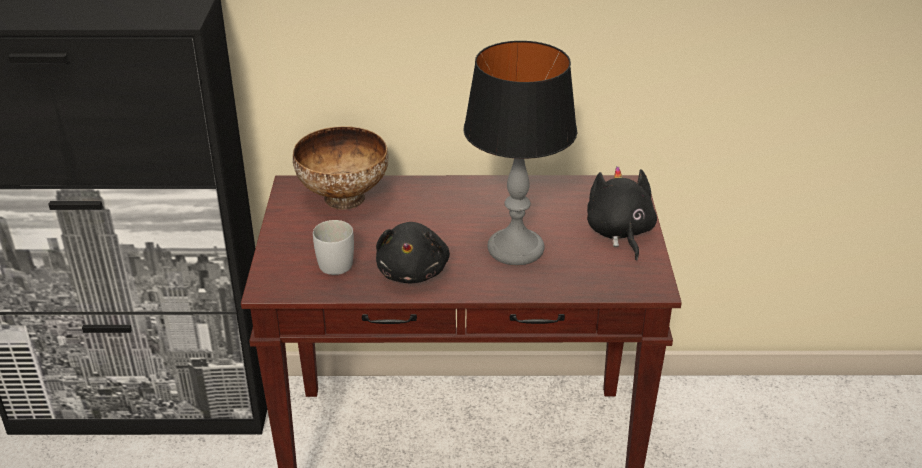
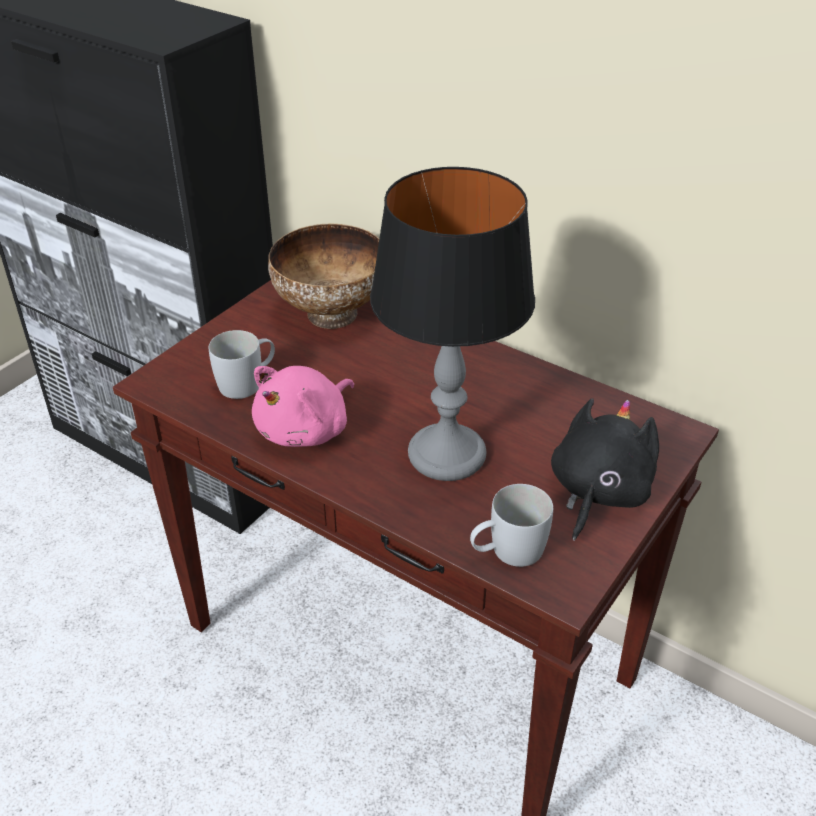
camera: 35 degrees right, 5 degrees up
(413, 271) = (306, 430): black plush toy -> pink plush toy
(605, 283) = (507, 552): none -> white mug

